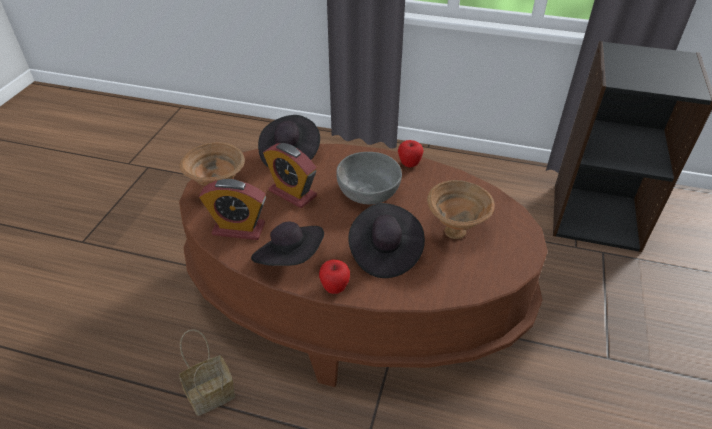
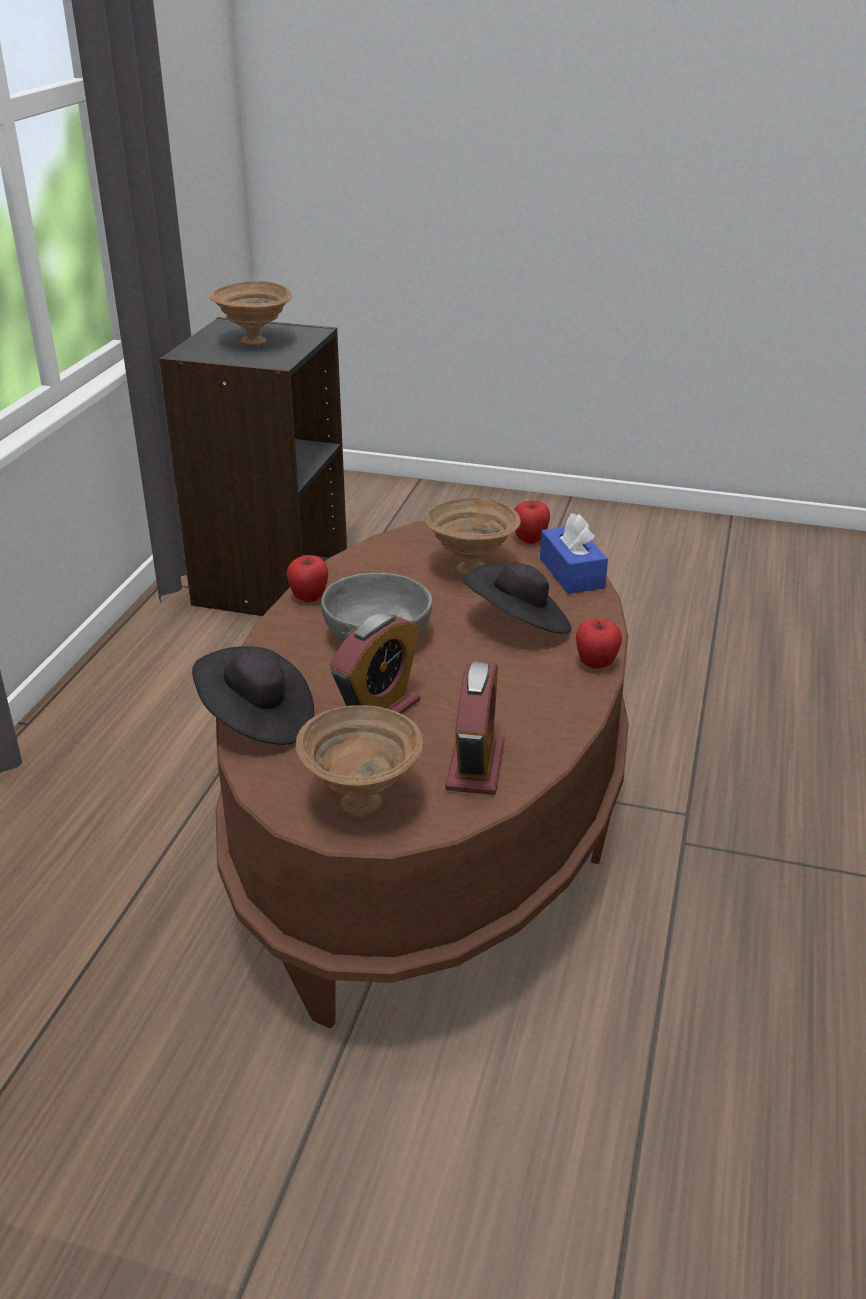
camera: 90 degrees left, 10 degrees down
(212, 393) = (641, 996): basket -> none
(290, 259) = (543, 706): black hat -> none
(460, 285) = (571, 573): none -> blue tissue box
(508, 264) = (530, 540): none -> apple
(652, 70) = (256, 343): none -> brown bowl

